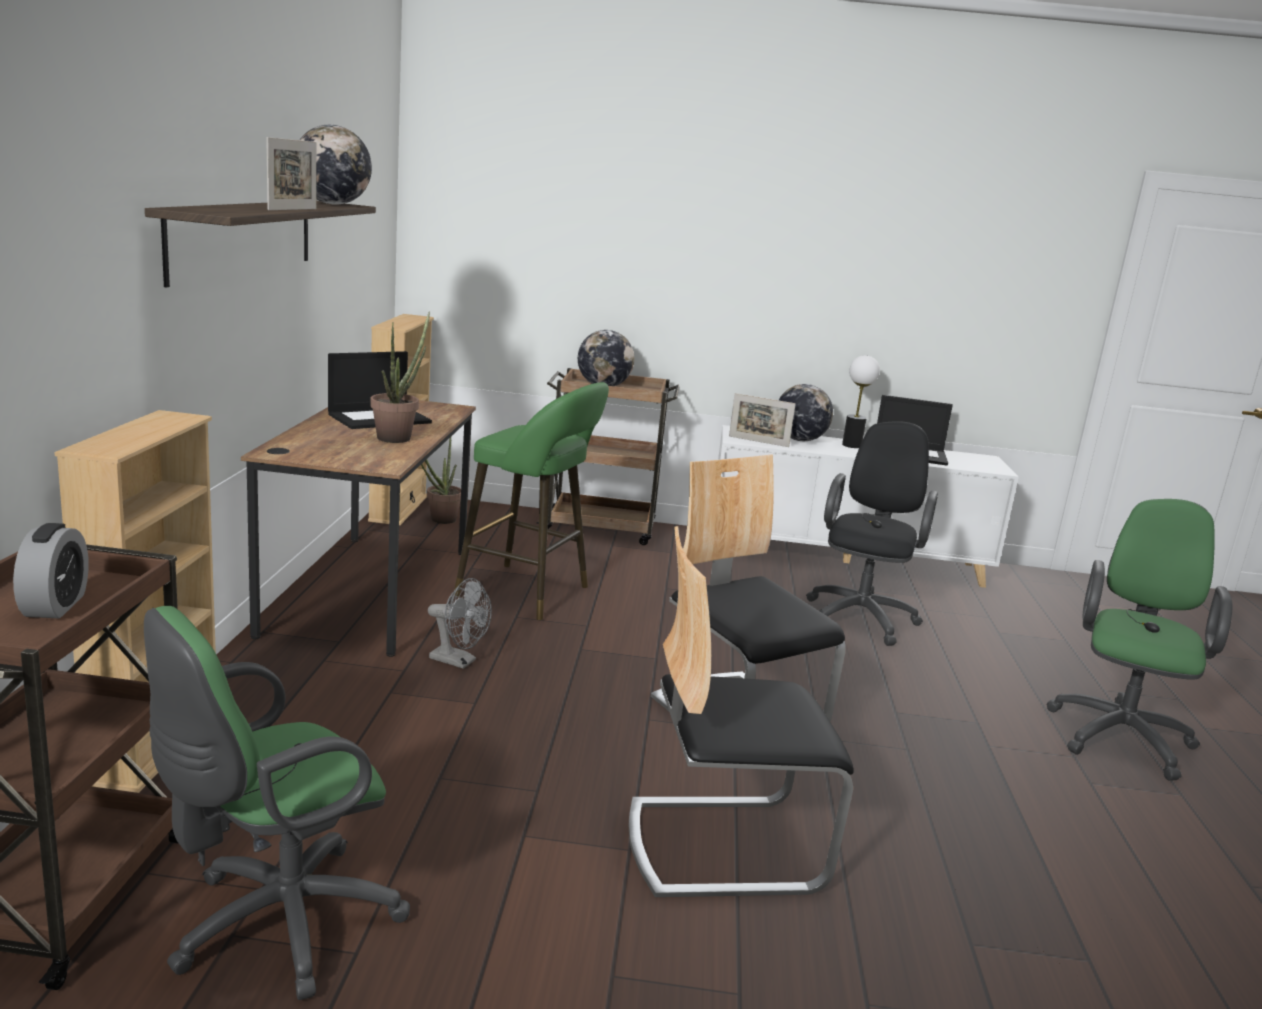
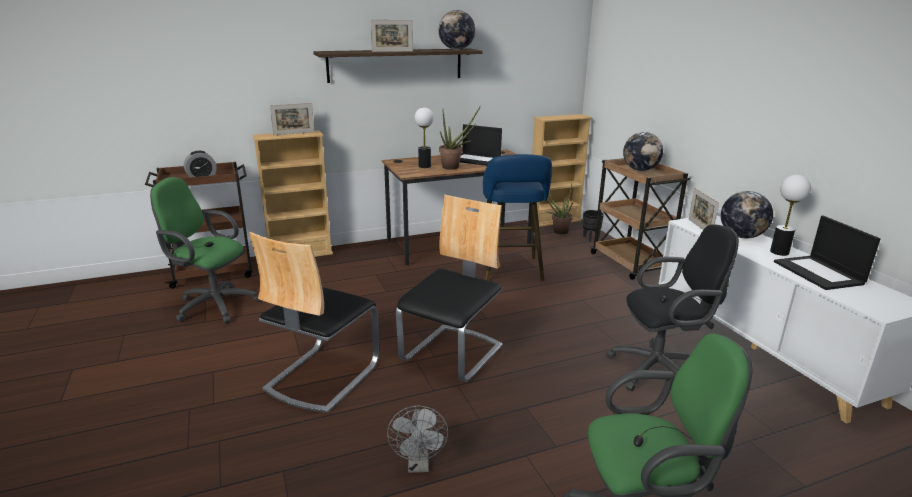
camera: 65 degrees right, 5 degrees up
(148, 427) = (294, 133): none -> picture frame
(354, 447) = (424, 166): none -> table lamp
(459, 661) = (419, 278): grey fan -> grey fan (419, 465)
(494, 515) = (590, 238): none -> black planter
(529, 593) = (511, 271): green stool -> blue stool
(723, 844) = (322, 376): chair -> chair turned 120 degrees counterclockwise

